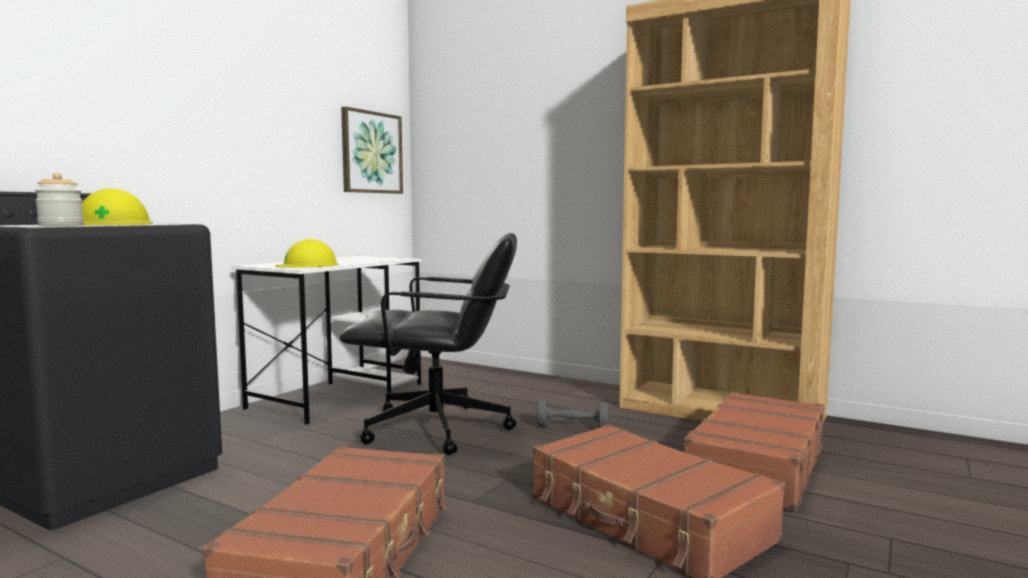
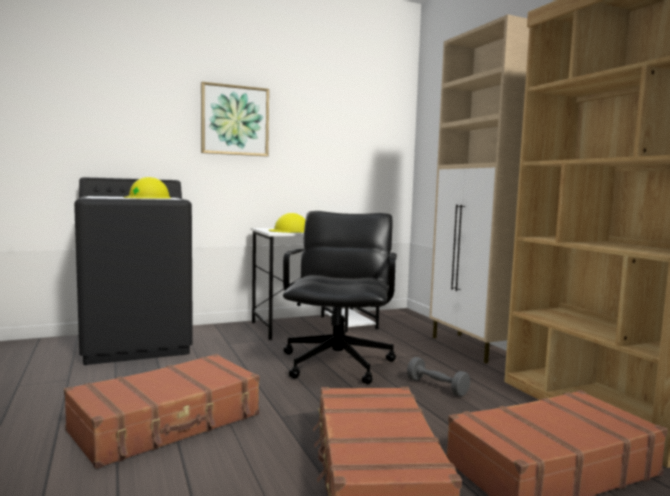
camera: 35 degrees right, 0 degrees up
(61, 225) = (108, 197): jar -> none
(371, 152) = (375, 151): picture -> picture (235, 120)
(439, 430) = (338, 363): black office chair -> black office chair turned 120 degrees counterclockwise
(545, 383) = (472, 348): none -> beige cabinet

